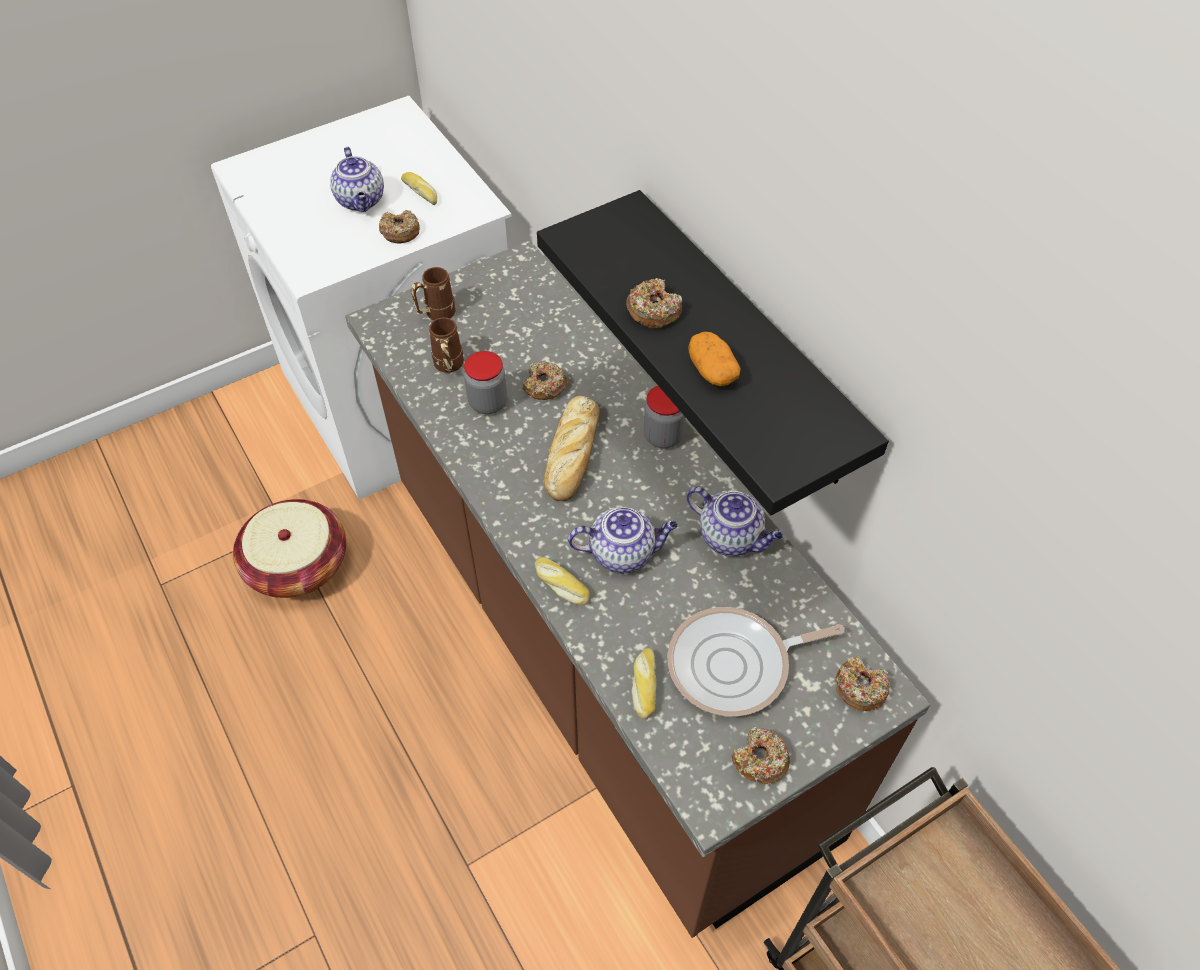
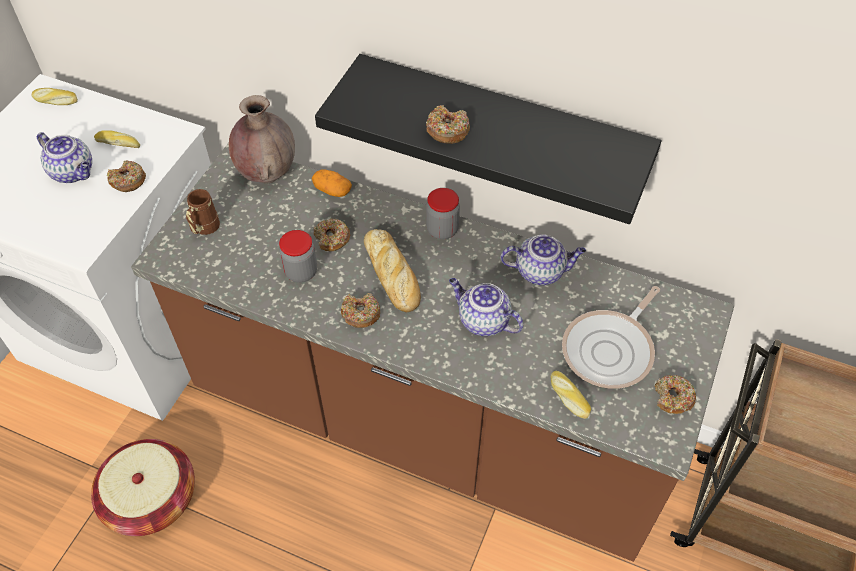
camera: 35 degrees left, 0 degrees up
(448, 367) = (249, 262): brown mug -> none
(538, 289) = (267, 173): none -> brown vase
(560, 585) = (460, 367): bread -> bread (55, 101)
(623, 553) = (482, 321): teapot -> teapot turned 105 degrees counterclockwise
(712, 371) = (521, 150): potato -> potato (332, 190)
(860, 688) = (690, 319): donut -> donut (360, 314)

